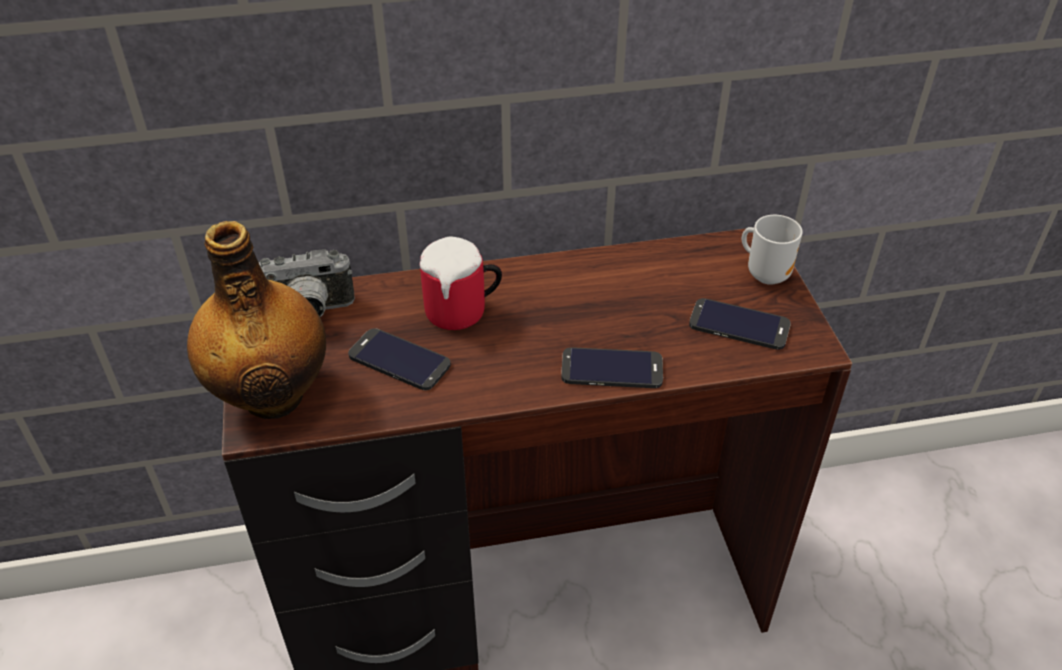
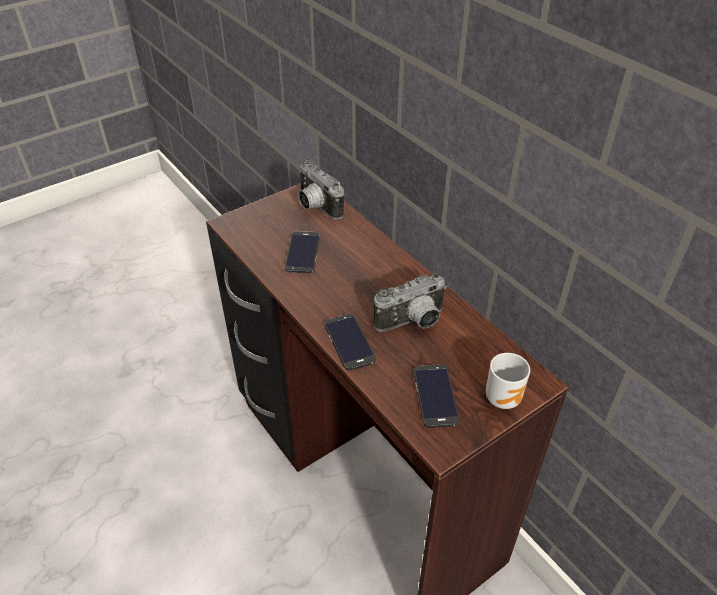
camera: 65 degrees right, 0 degrees up
(272, 395) = (252, 220): bottle -> none
(464, 312) = (357, 263): mug -> none
(611, 301) = (413, 323): none -> camera

